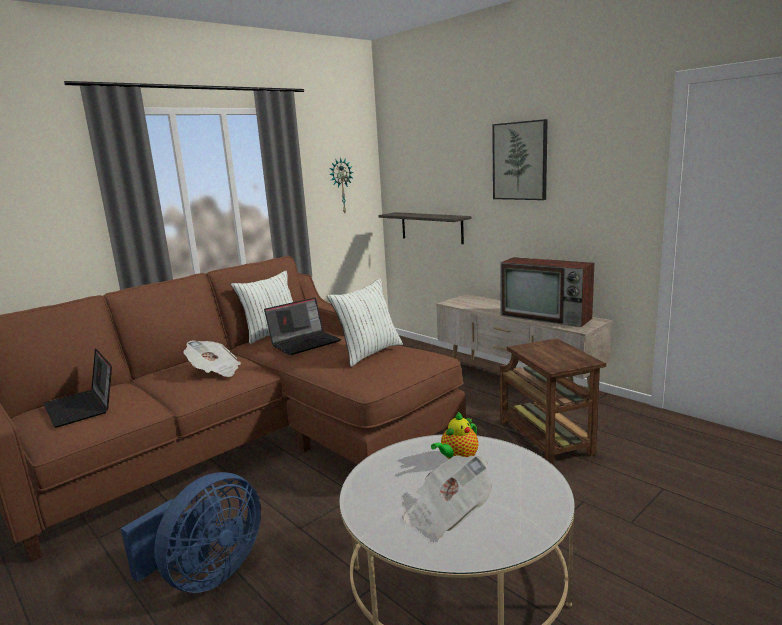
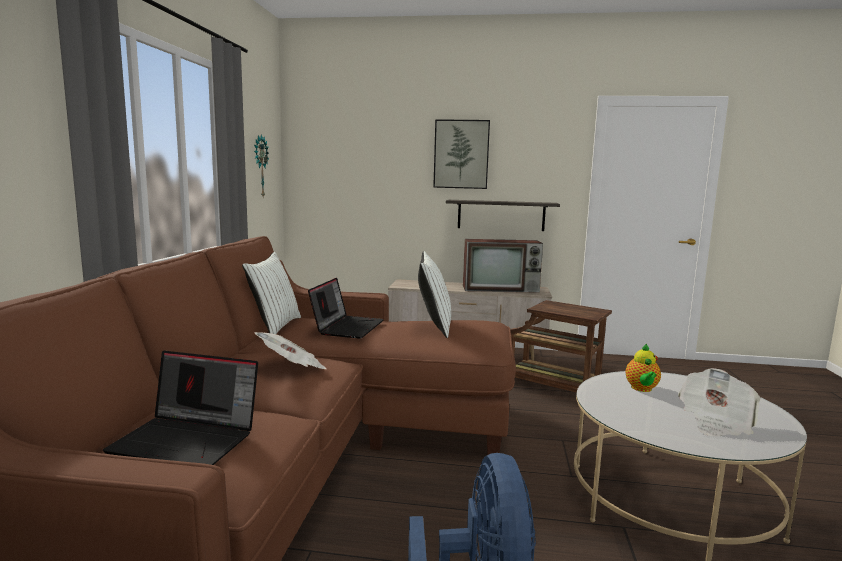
camera: 40 degrees left, 5 degrees down
(431, 227) = (354, 215): shelf -> shelf (501, 215)

